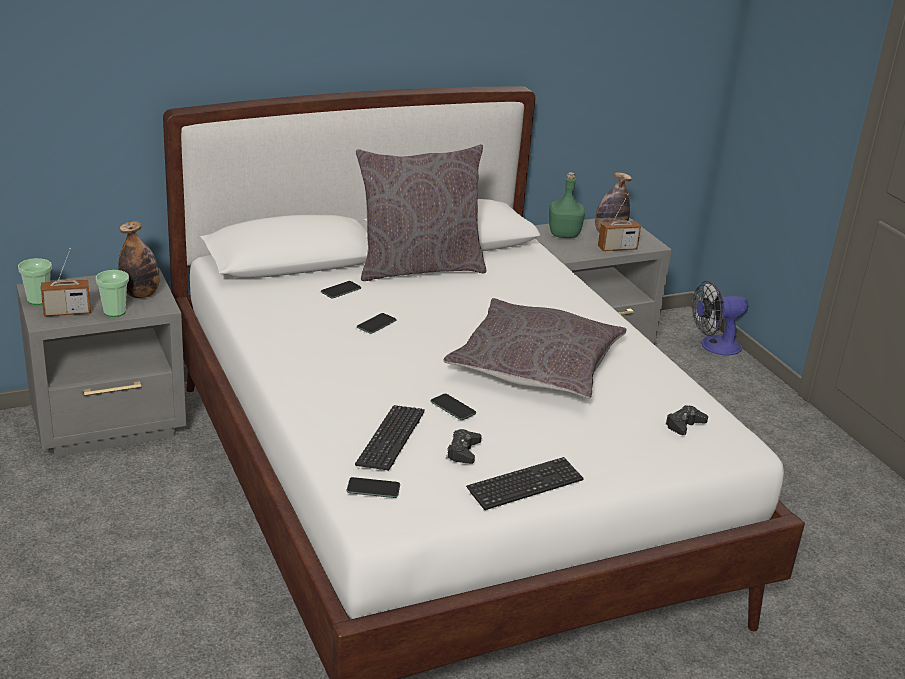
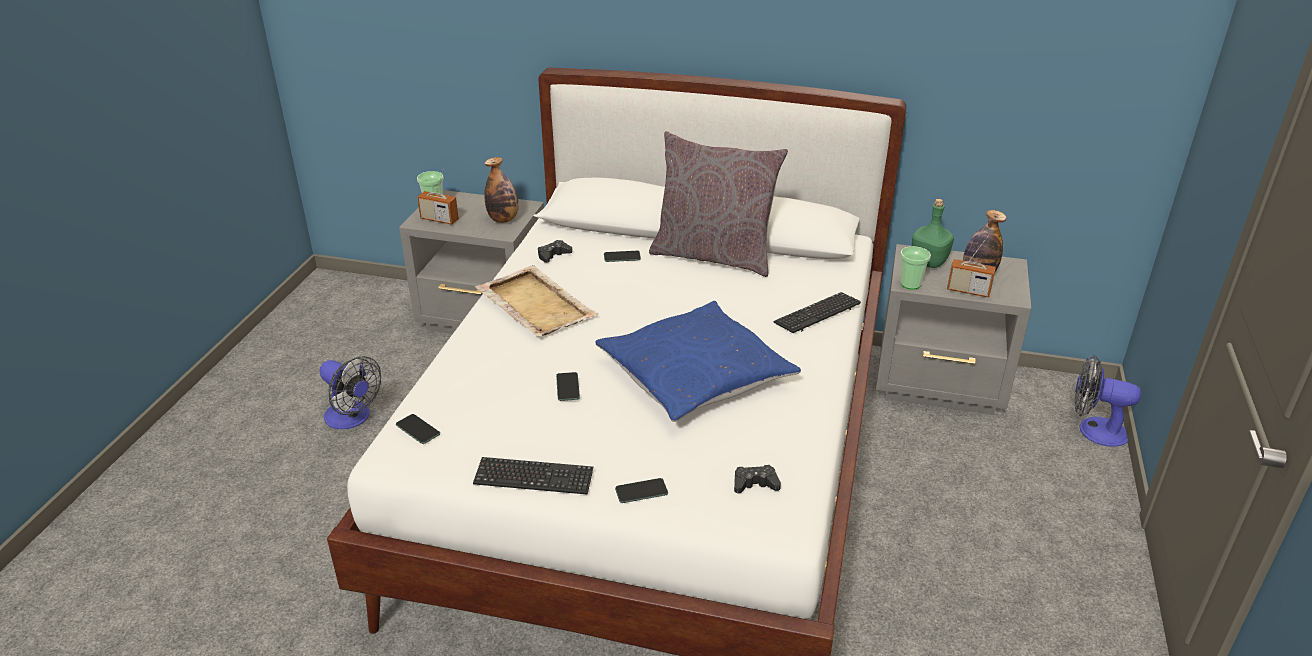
camera: 40 degrees right, 5 degrees up
(77, 571) = (352, 418): none -> fan
(114, 312) = (469, 228): cup -> cup (910, 284)
(321, 352) = (535, 304): none -> beige tray
(376, 324) = (609, 294): phone -> phone (641, 491)
(390, 439) = (483, 395): keyboard -> keyboard (817, 314)
(463, 451) = (523, 427): black game controller -> black game controller (553, 255)
(535, 364) = (695, 375): grey pillow -> blue pillow

